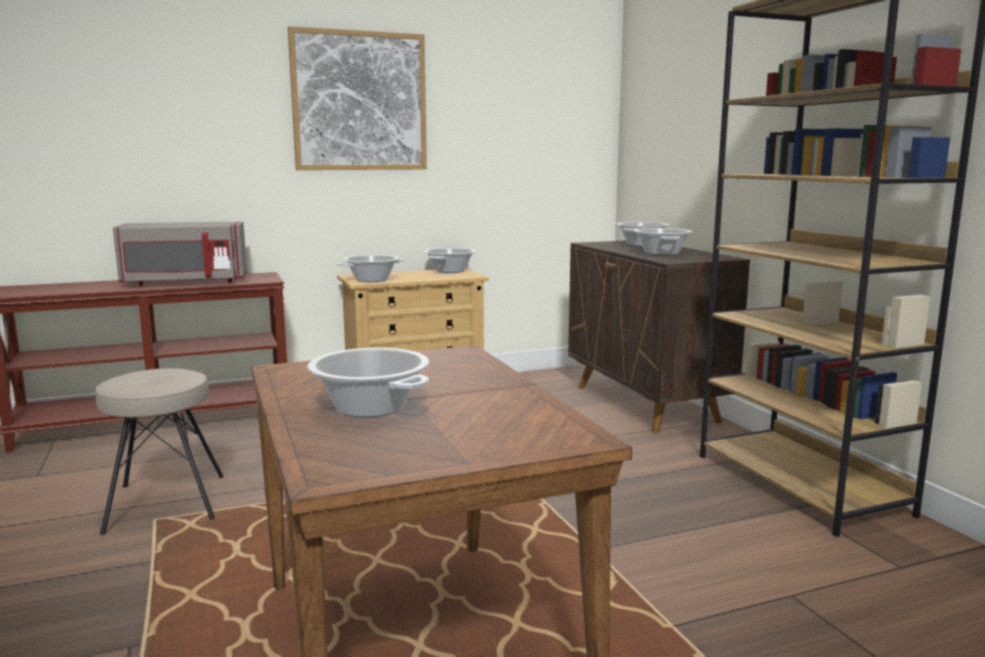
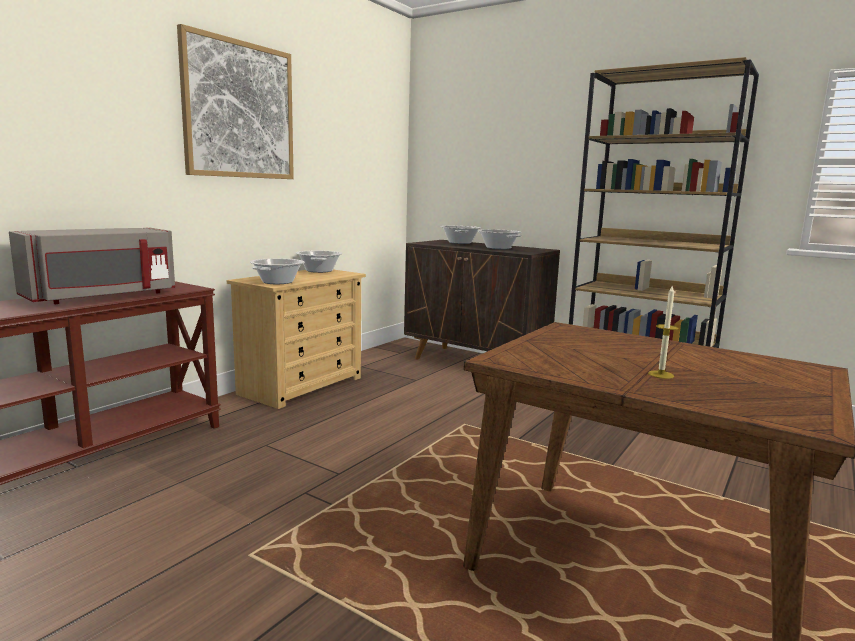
camera: 35 degrees left, 0 degrees up
(165, 503) = (229, 536): beige stool -> none
(370, 407) = (661, 374): cooking pot -> candle

